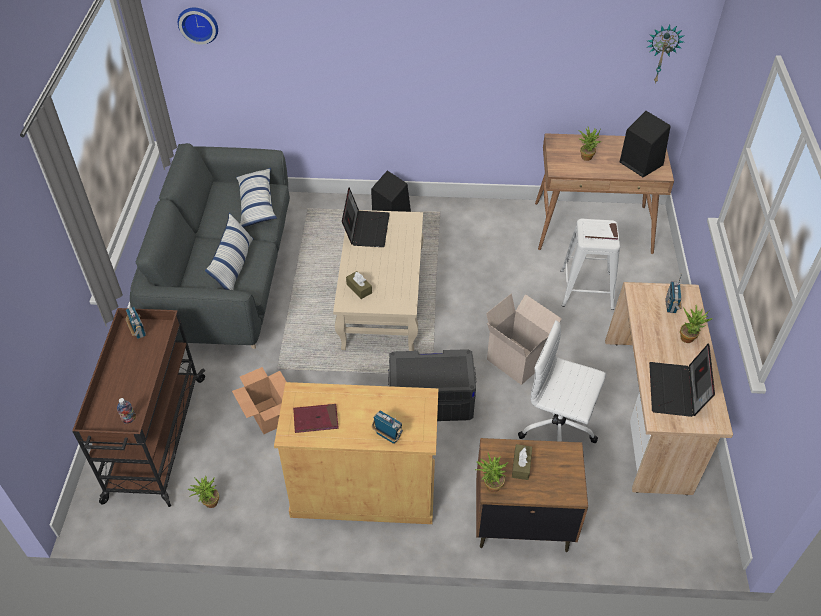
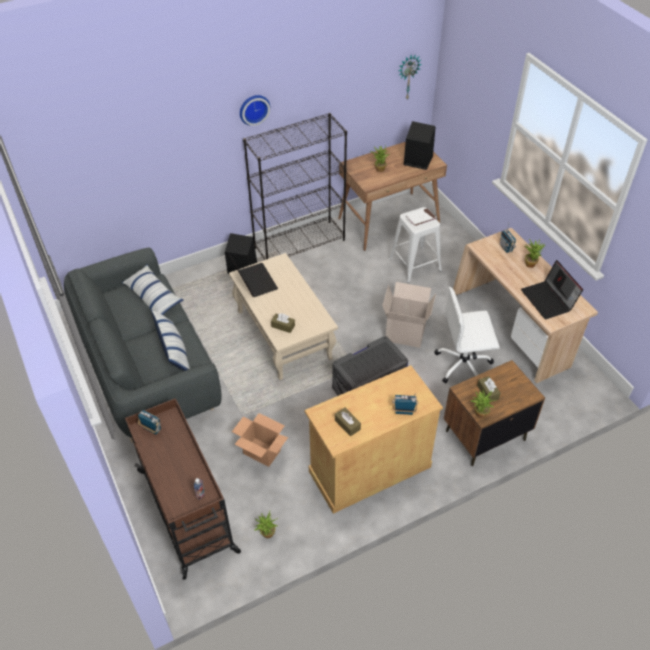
camera: 30 degrees left, 0 degrees up
(198, 24) = (55, 164): wall clock -> wall clock (253, 109)
(316, 419) = (347, 424): red book -> brown tissue box
(472, 214) = (300, 243): none -> black bookcase

